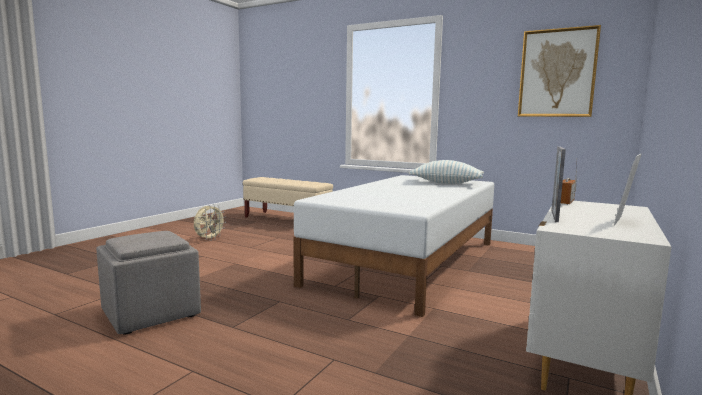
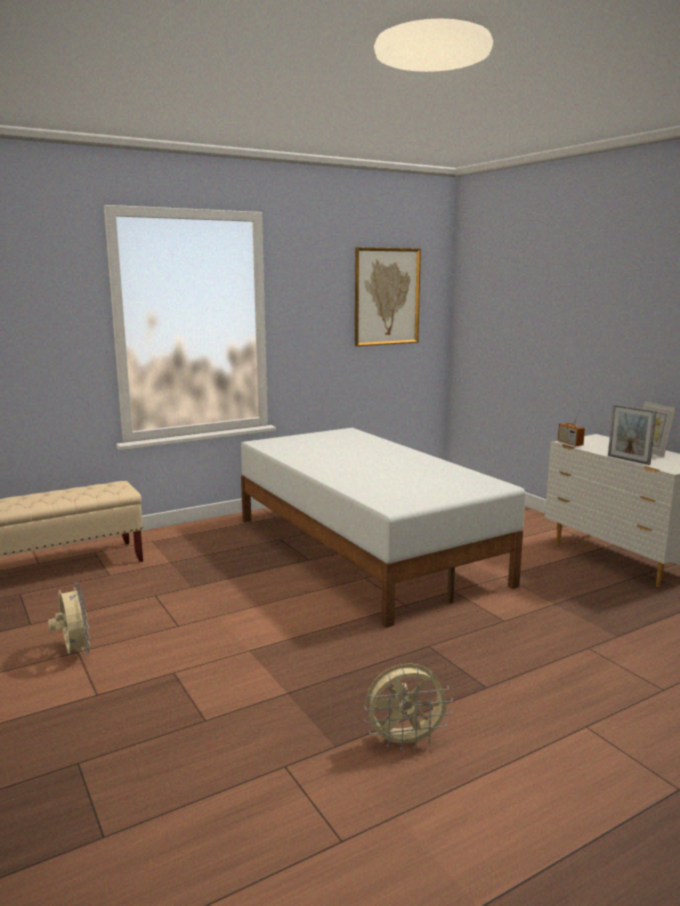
camera: 60 degrees left, 5 degrees up
(152, 313) = (405, 741): grey ottoman -> beige fan
(446, 183) = (340, 442): pillow -> none

